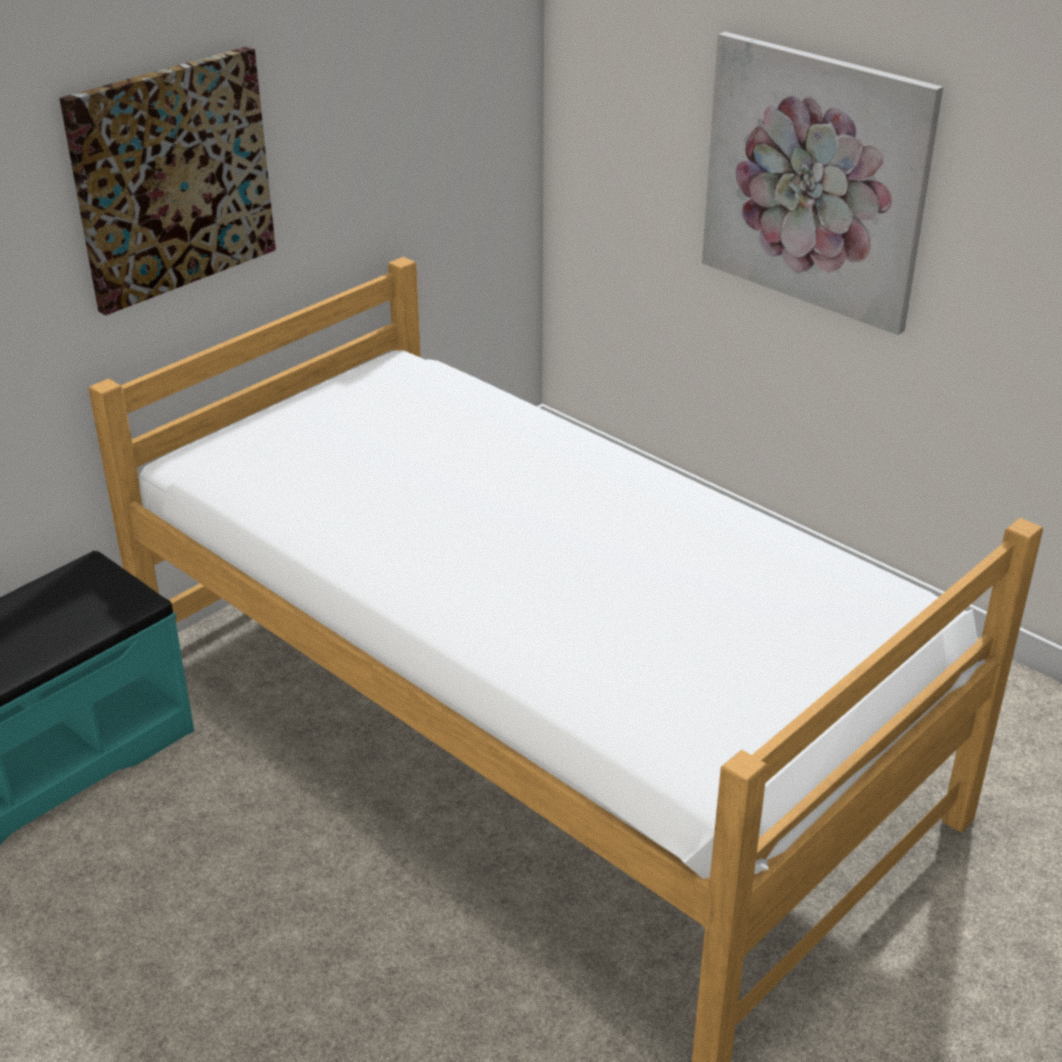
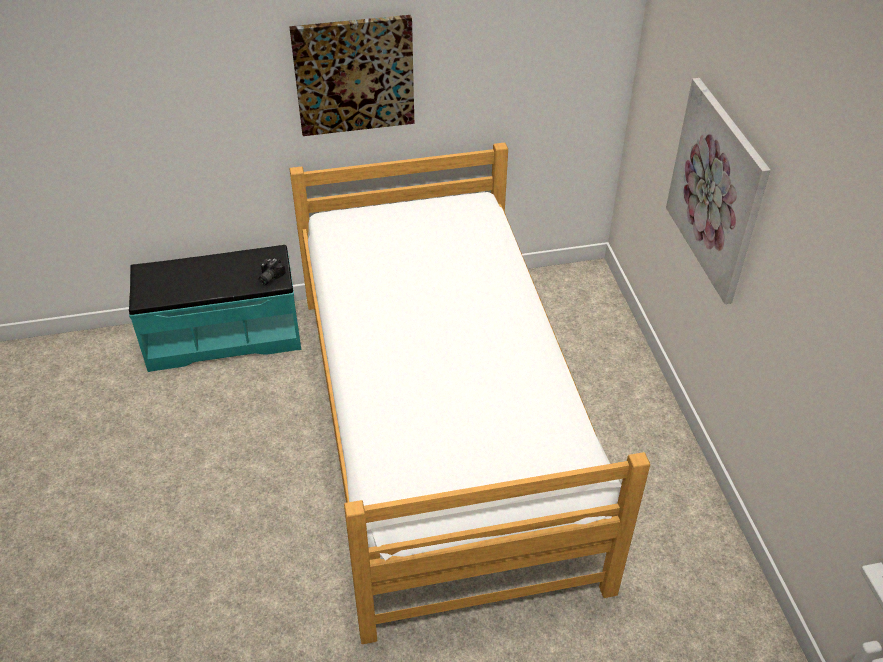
camera: 35 degrees right, 10 degrees up
(115, 603) = (269, 277): none -> camera

